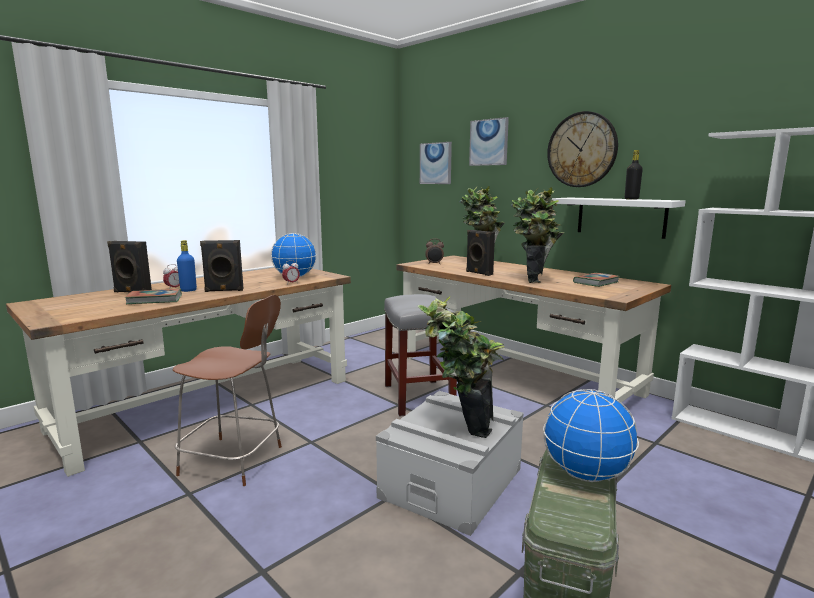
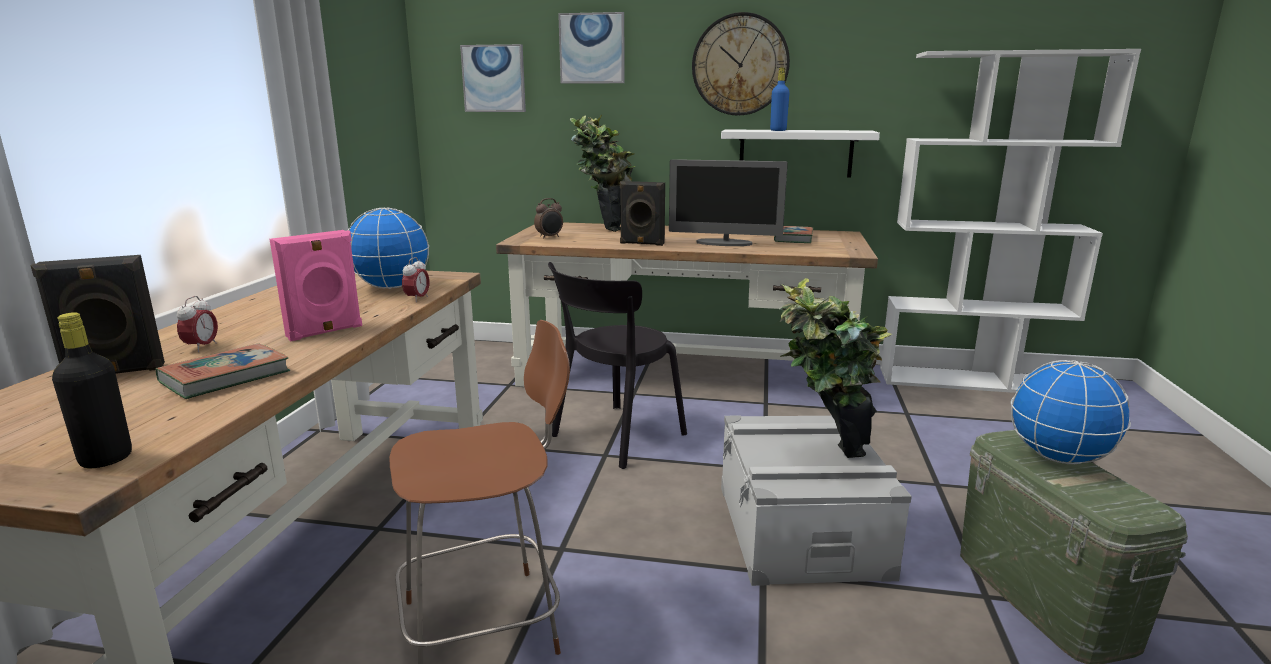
camera: 35 degrees left, 5 degrees up
(188, 290) = (246, 345): blue bottle -> blue bottle (778, 130)
(224, 290) = (325, 332): black speaker -> pink speaker
(417, 397) = (614, 437): grey stool -> black chair
(534, 279) = (724, 243): potted plant -> monitor
(631, 199) = (818, 130): black bottle -> black bottle (106, 459)

